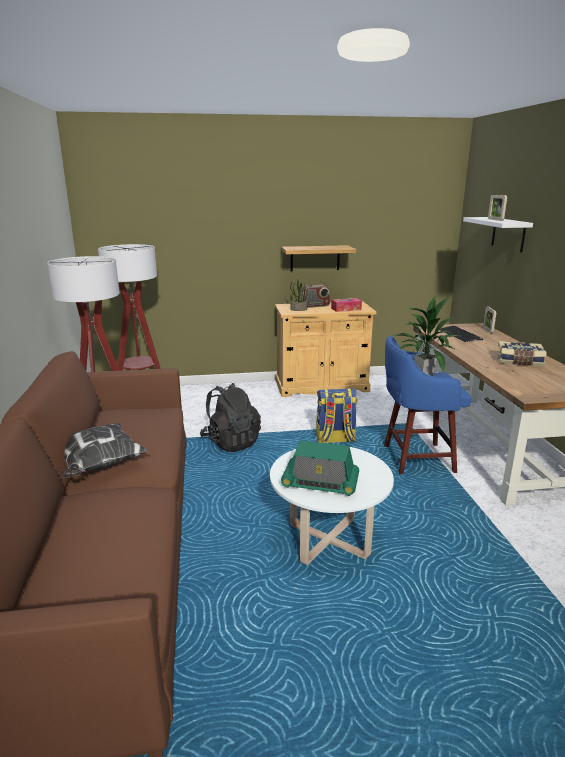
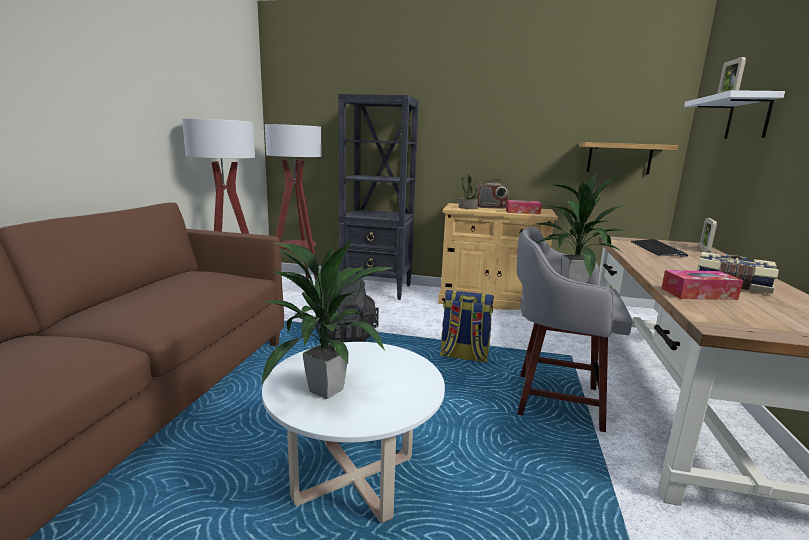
camera: 20 degrees right, 5 degrees down
(97, 465) = (101, 311): pillow -> none
(218, 392) = (377, 289): none -> black bookcase
(315, 258) = (498, 155): shelf -> shelf (619, 158)
(320, 483) = (325, 389): radio -> potted plant
(415, 459) = (554, 400): blue stool -> grey stool
(507, 374) = (698, 294): none -> tissue box

